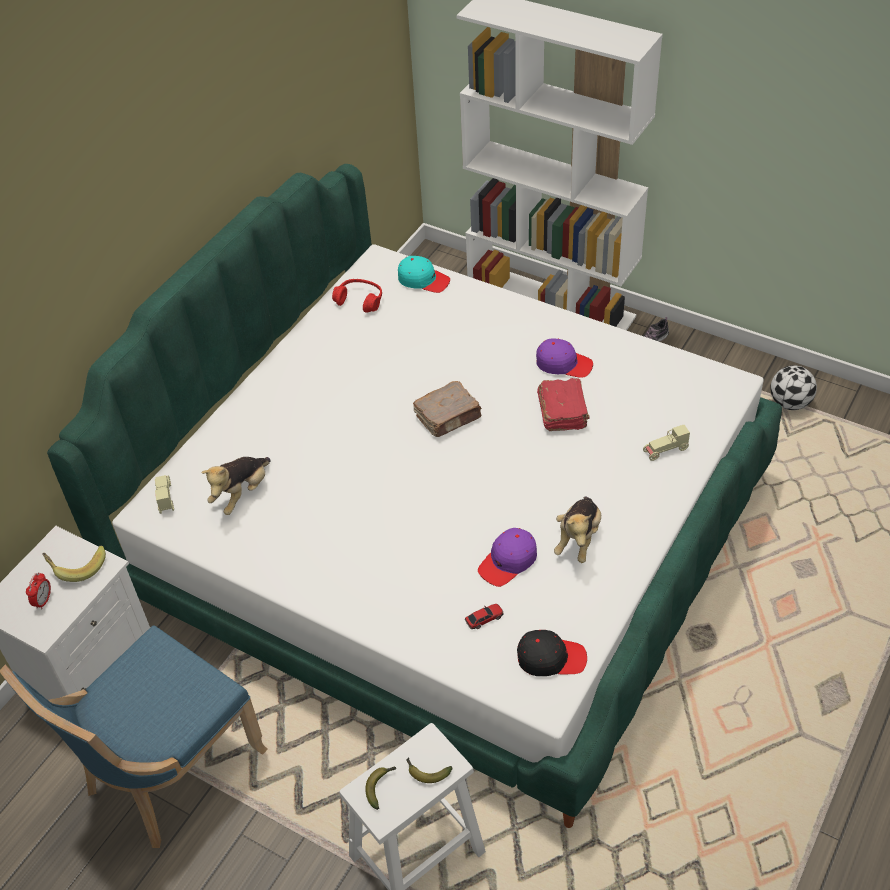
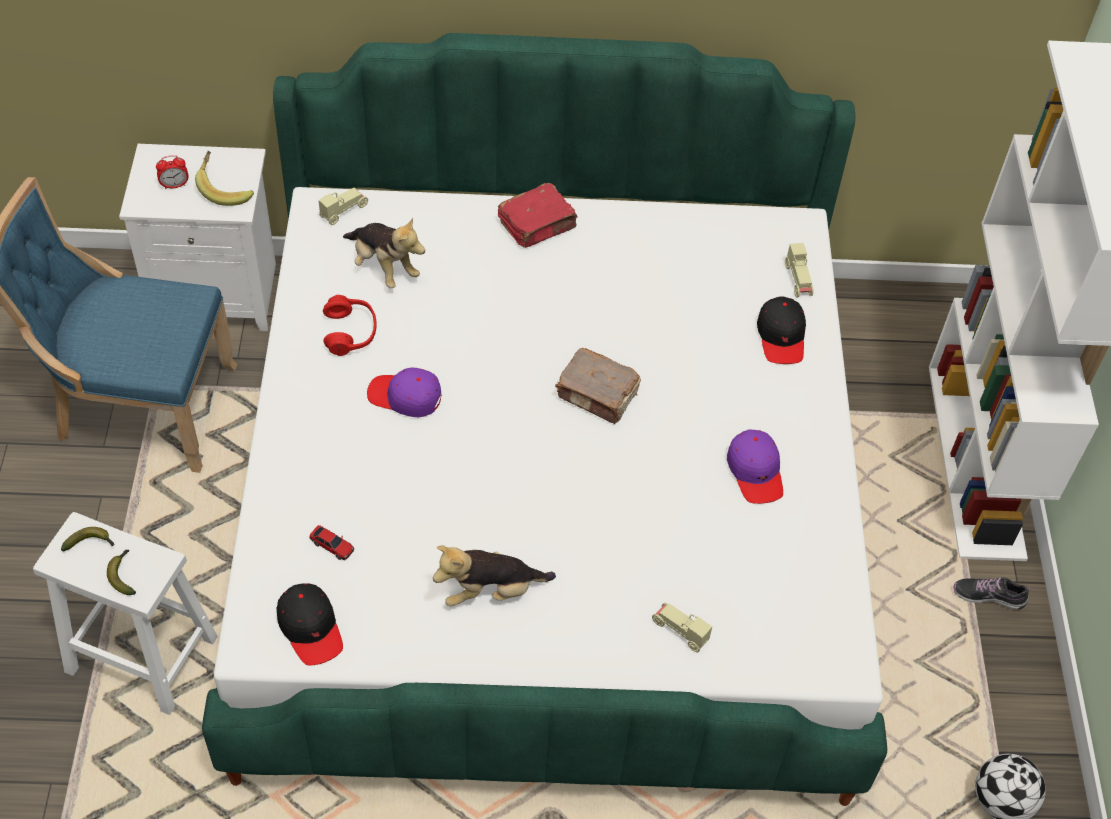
camera: 55 degrees right, 5 degrees up
(242, 493) = (383, 267): plush toy -> plush toy turned 135 degrees counterclockwise
(359, 300) = (722, 238): red headphones -> red headphones (350, 332)
(423, 280) = (798, 280): turquoise cap -> beige toy car
(464, 307) = (781, 336): none -> black cap
(508, 562) = (420, 536): purple cap -> purple cap (405, 397)
(563, 412) = (676, 501): red book -> red book (538, 225)

